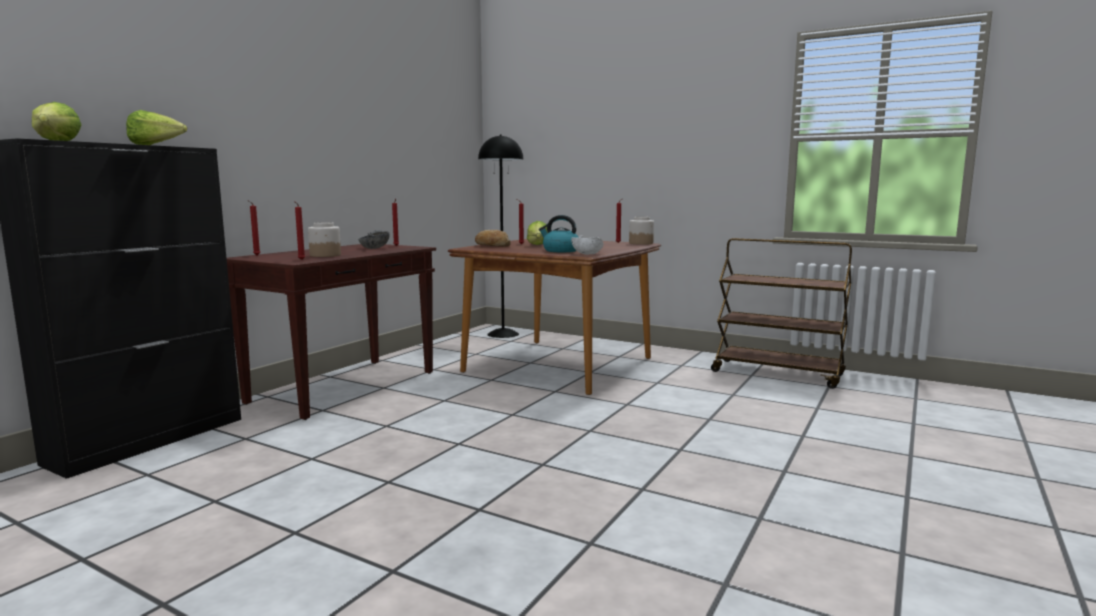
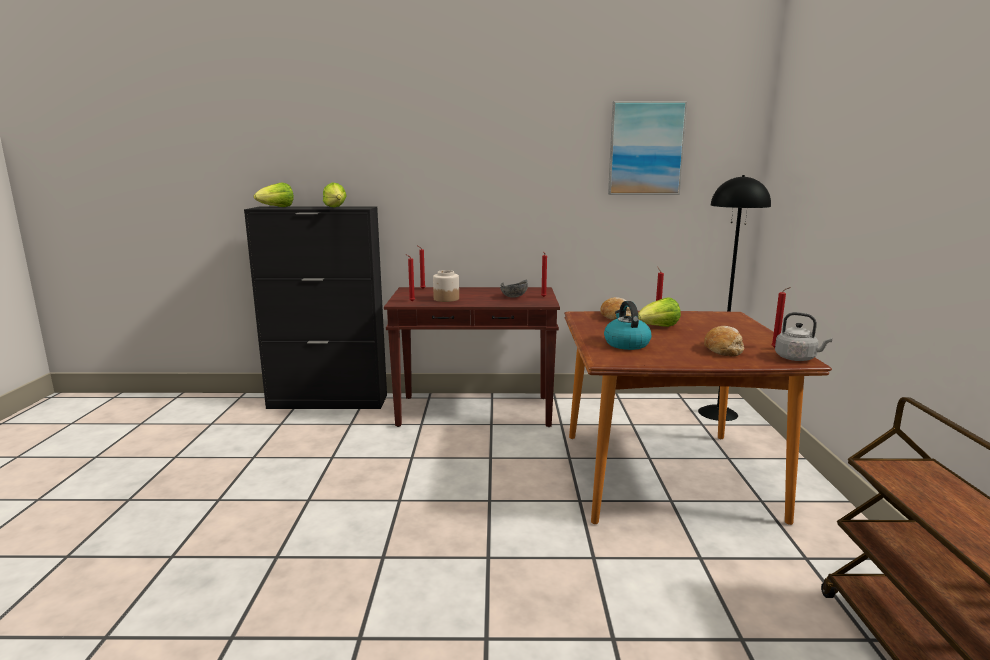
camera: 60 degrees right, 5 degrees up
(418, 108) = (646, 148): none -> picture
(587, 254) = (613, 359): white bowl -> none
(604, 245) = (723, 349): none -> bread
(641, 243) = (797, 358): jar -> grey kettle

